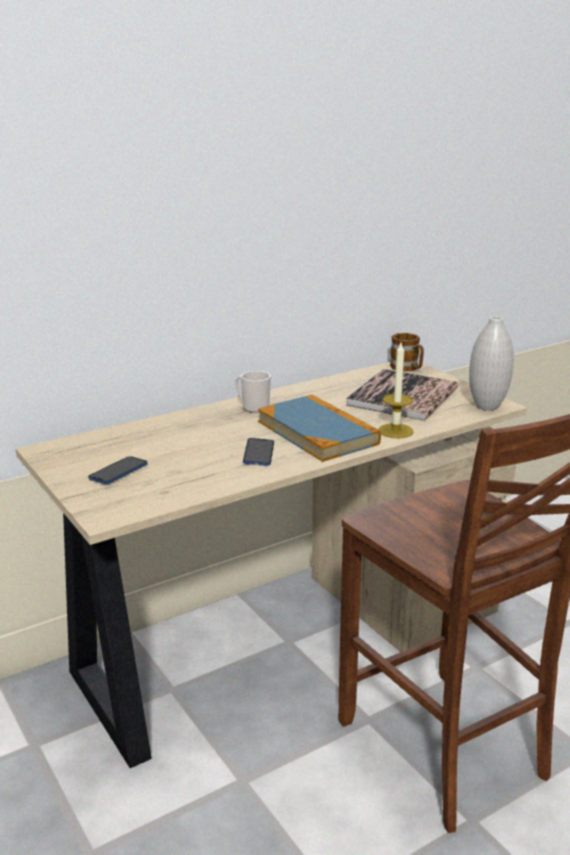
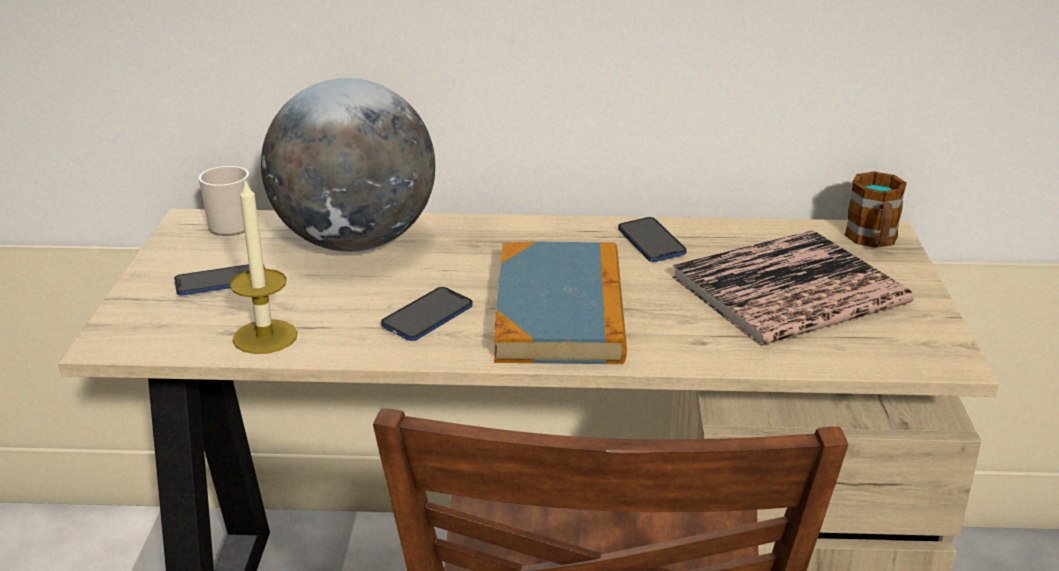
camera: 35 degrees right, 5 degrees up
(162, 434) = (354, 242): none -> globe
(252, 407) = (530, 238): mug -> mug (228, 224)
(313, 393) = (651, 242): none -> phone
(395, 431) = (685, 349): candle -> candle (265, 337)
(487, 407) = (917, 357): white vase -> none

